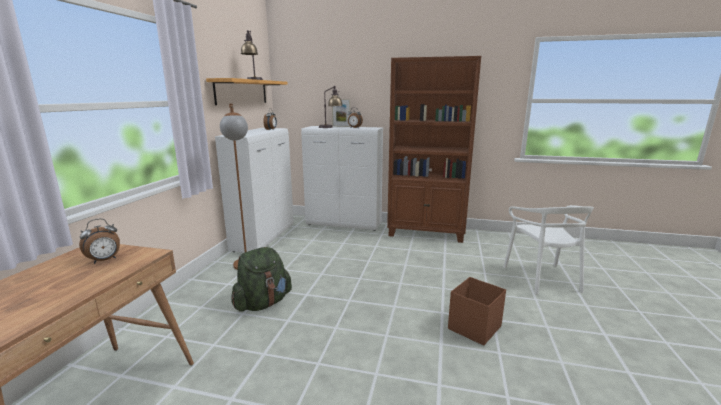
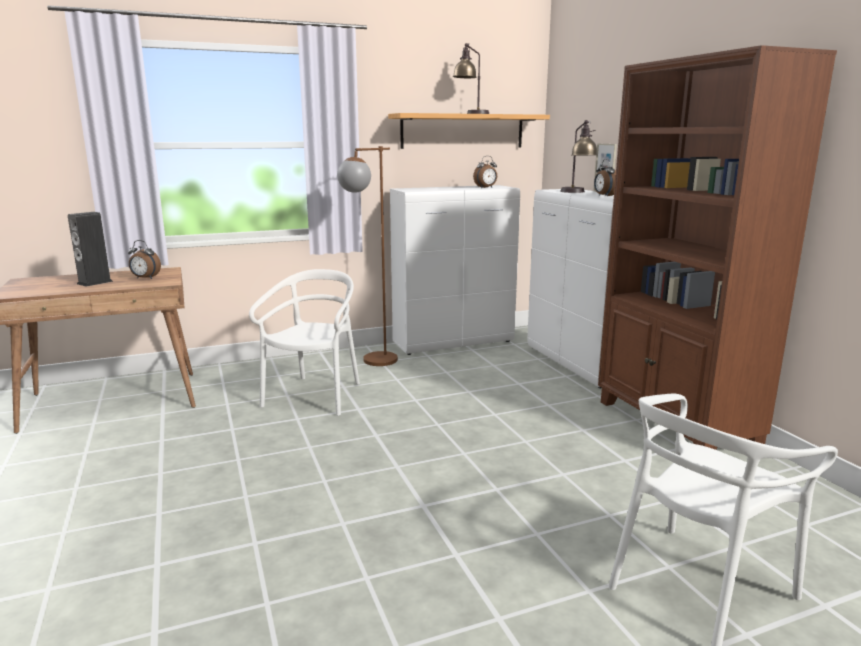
camera: 55 degrees right, 0 degrees up
(54, 286) = (95, 282): none -> speaker
(263, 303) = (315, 396): green backpack -> white chair
(473, 328) = (410, 541): brown storage box -> none

